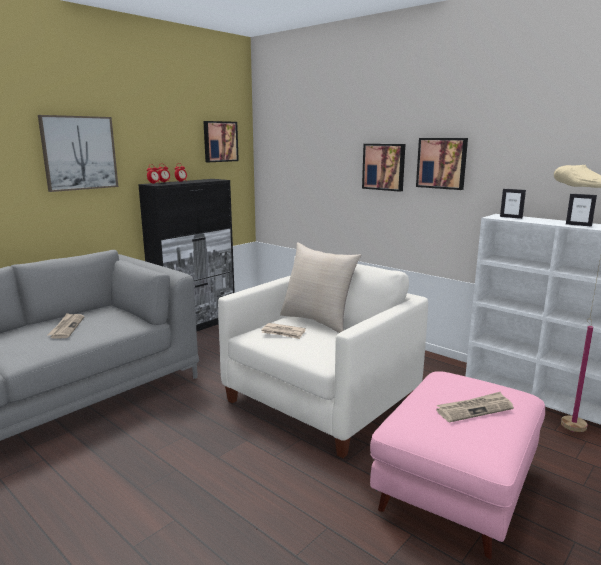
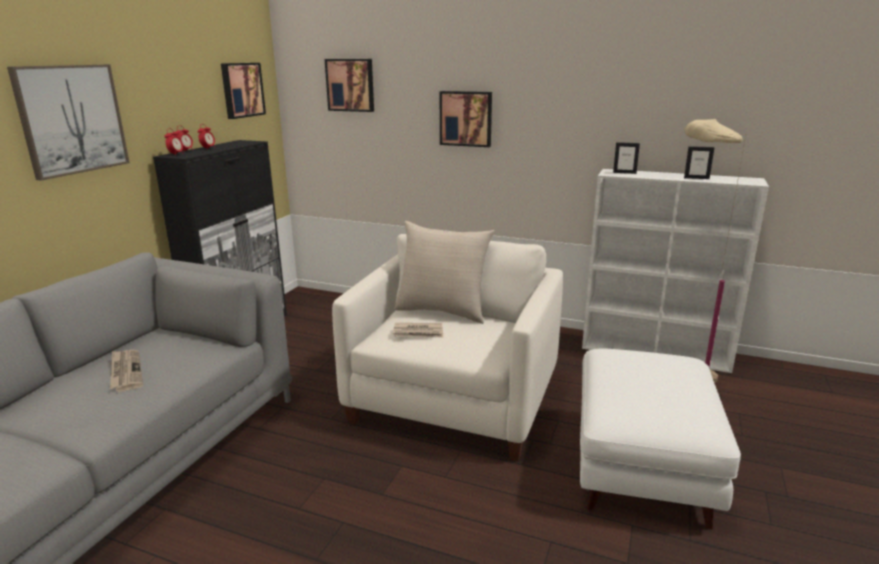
camera: 20 degrees left, 5 degrees up
(442, 163) = (538, 114): picture -> picture (351, 85)
(457, 488) = (643, 466): pink ottoman -> white ottoman
(474, 409) = (665, 385): newspaper -> none

